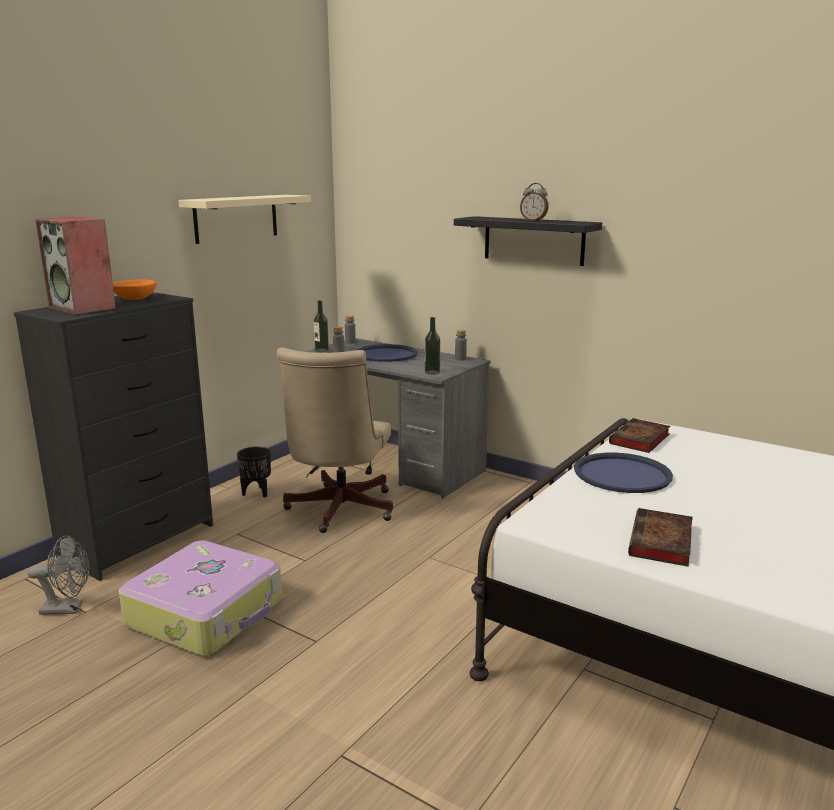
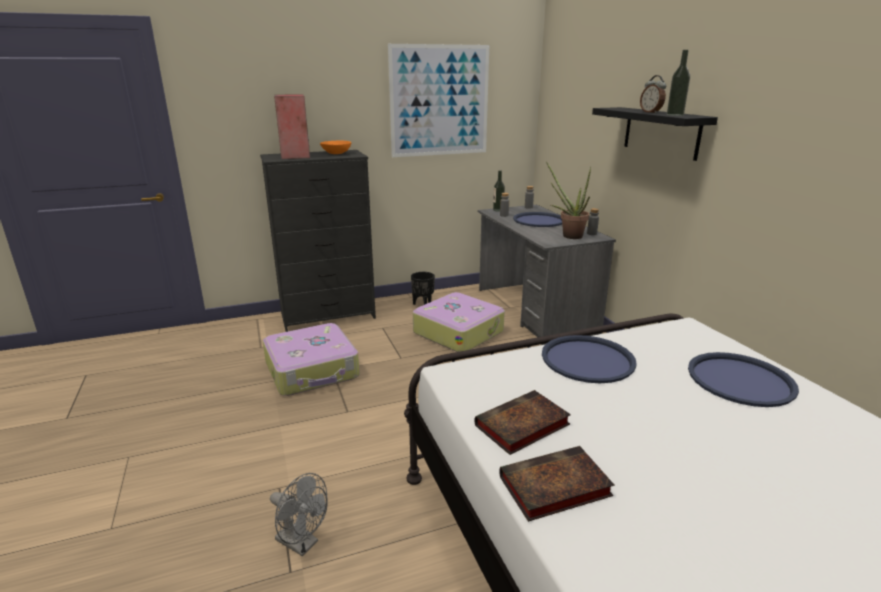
camera: 35 degrees right, 5 degrees up
(68, 608) = (256, 342): grey fan -> grey fan (302, 543)
(236, 218) = (439, 101): beige shelf -> picture
(338, 511) = (458, 332): beige office chair -> suitcase
(432, 372) = (549, 240): bottle -> bottle (675, 115)
(441, 364) = (568, 235): none -> potted plant
(639, 440) = (656, 336): book -> book (552, 488)
(739, 456) = (740, 380): none -> blue tray

